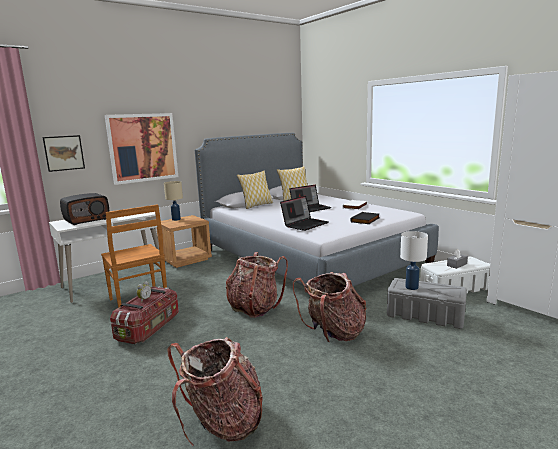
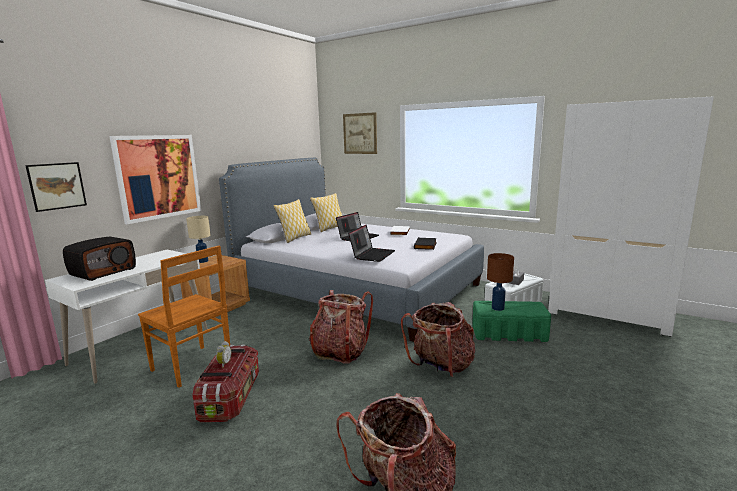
camera: 20 degrees left, 0 degrees up
(334, 109) = (360, 133): none -> picture
(411, 287) = (497, 308): white table lamp -> brown table lamp
(425, 315) = (509, 333): grey storage box -> green storage box

